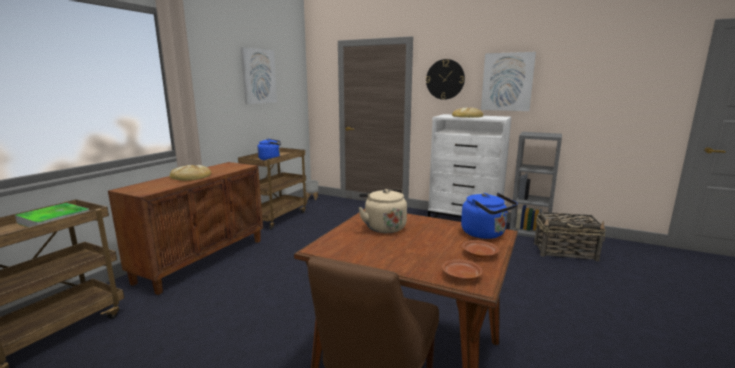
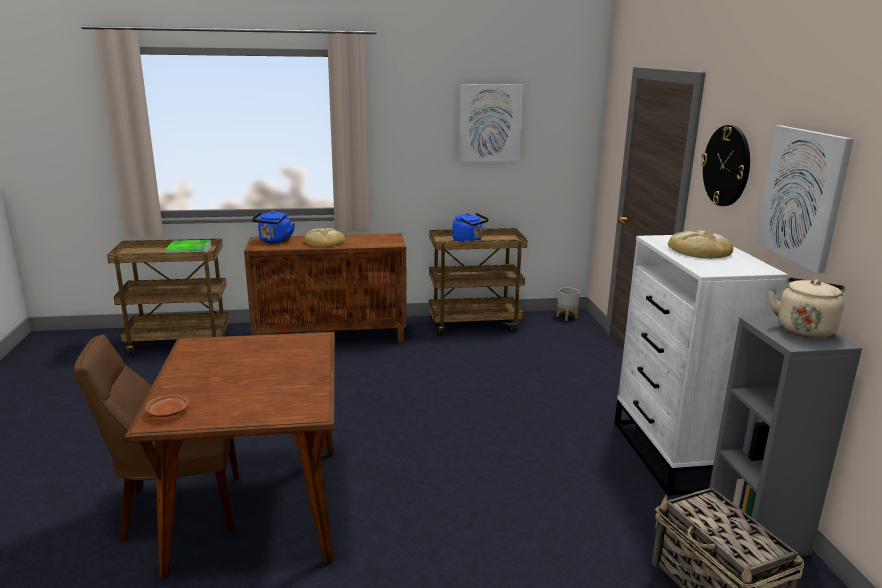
camera: 55 degrees right, 5 degrees up
(383, 227) = (271, 353): beige kettle -> beige kettle (804, 329)
(479, 254) = (230, 412): brown plate -> none
(485, 234) = (298, 406): blue kettle -> blue kettle (274, 241)

